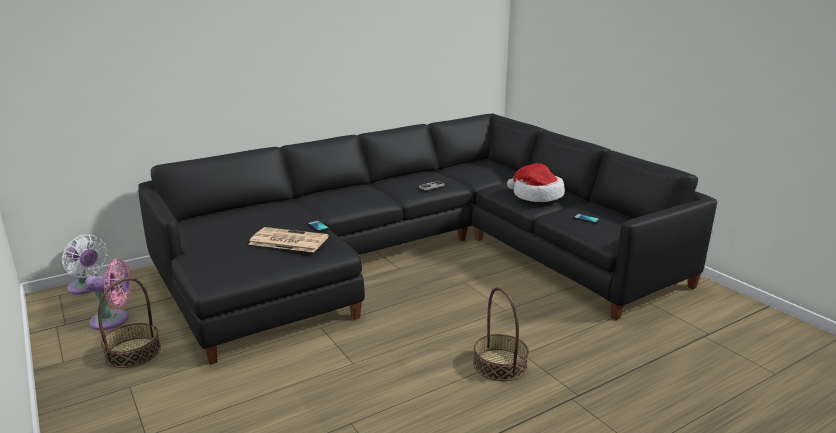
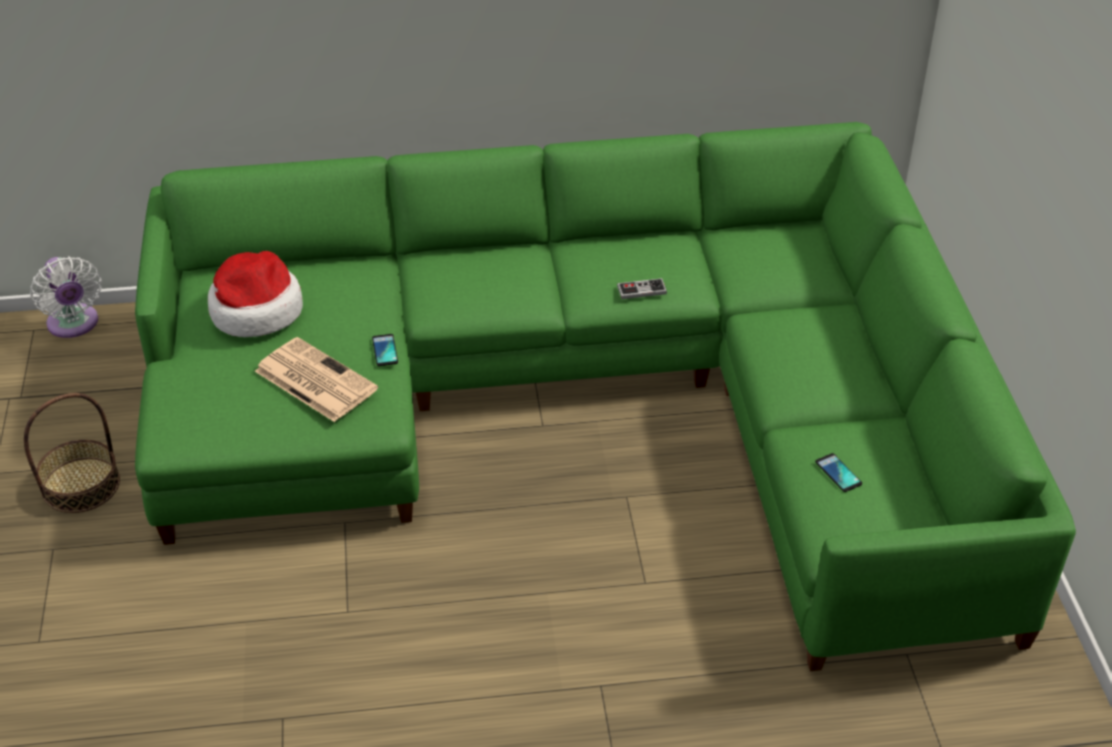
camera: 25 degrees right, 20 degrees up
(114, 320) = (82, 410): pink fan -> none
(415, 256) = (589, 403): black sofa -> green sofa
(500, 364) = (551, 693): basket -> none
(536, 195) = (808, 375): hat -> hat (255, 310)

